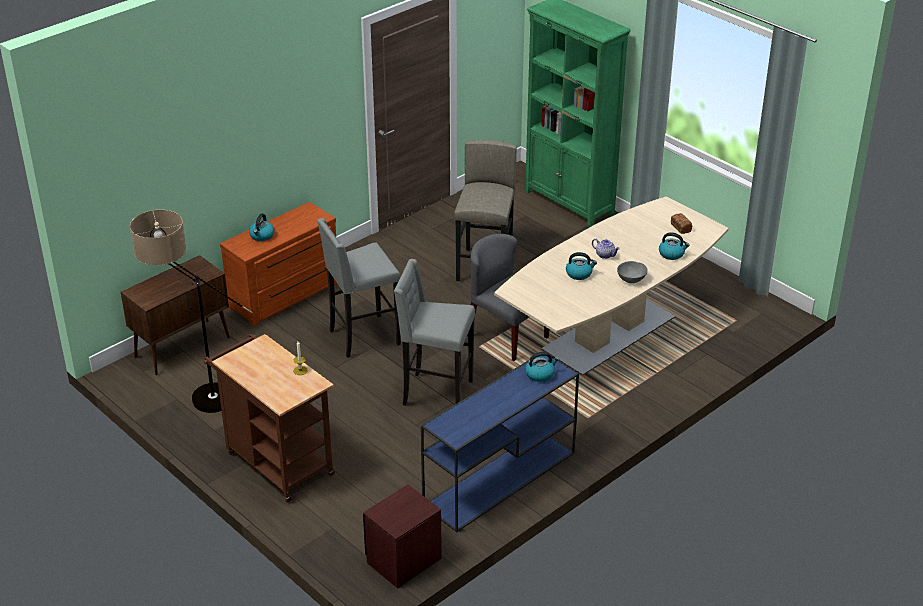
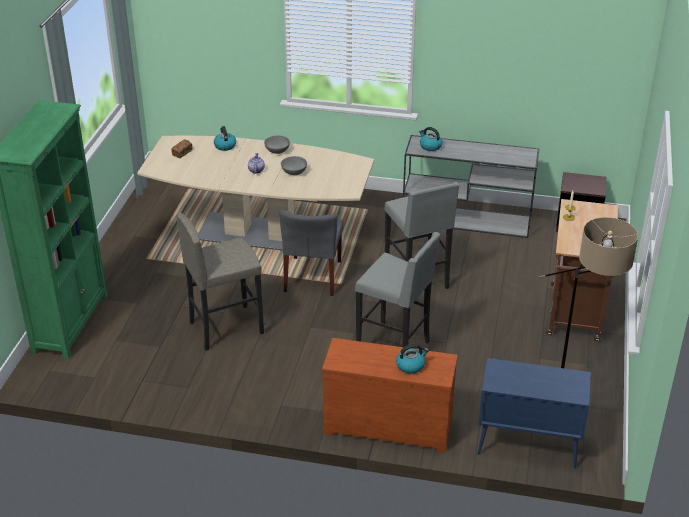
camera: 125 degrees left, 0 degrees up
(183, 347) = (526, 446): brown cabinet -> blue cabinet
(499, 480) = (468, 220): blue console table -> grey console table
(579, 274) = (294, 172): kettle -> grey bowl

